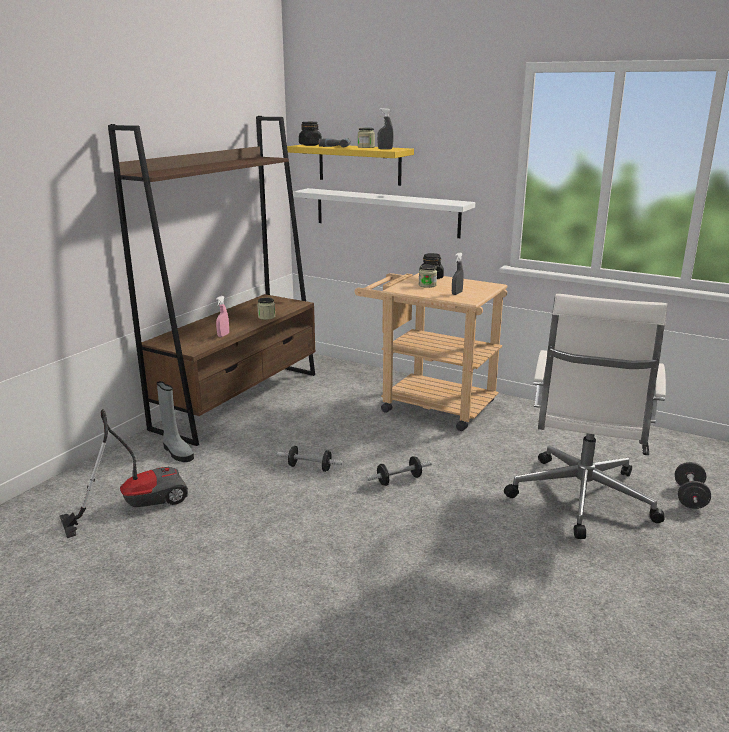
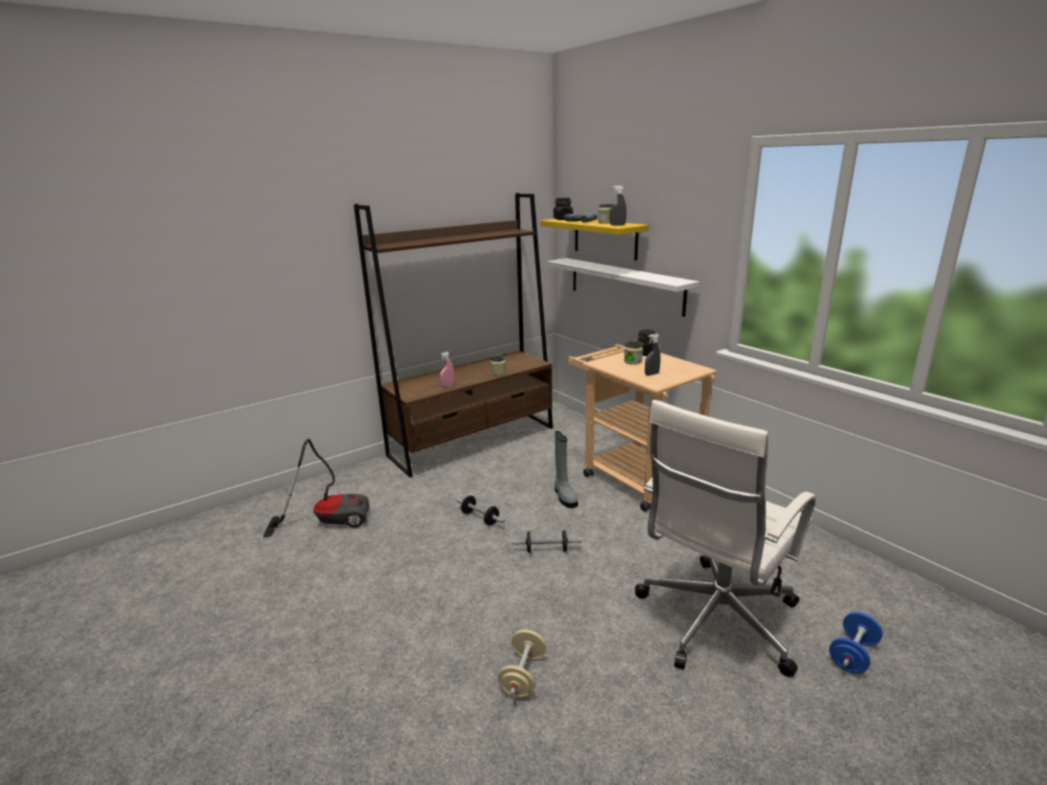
camera: 25 degrees right, 0 degrees up
(177, 452) = (391, 480): grey boot -> grey boot (564, 496)
(461, 580) = (523, 675): none -> beige dumbbell
(689, 497) = (852, 655): black dumbbell -> blue dumbbell

